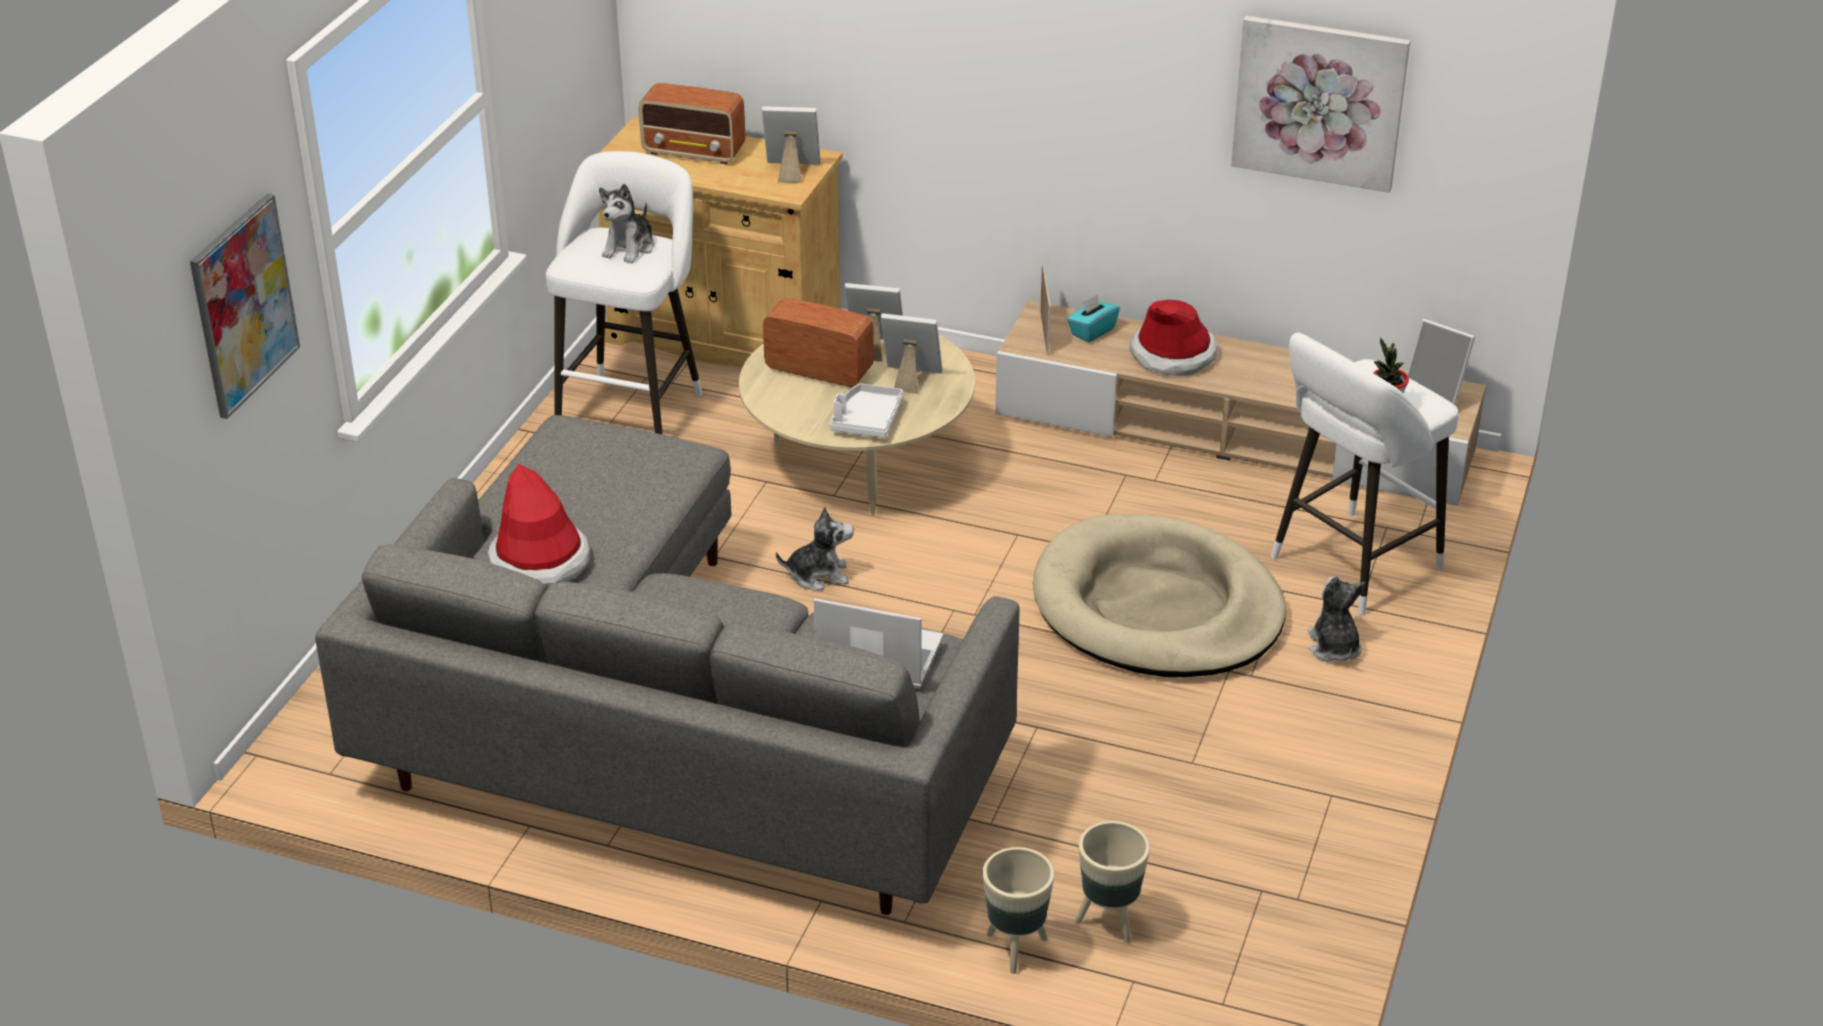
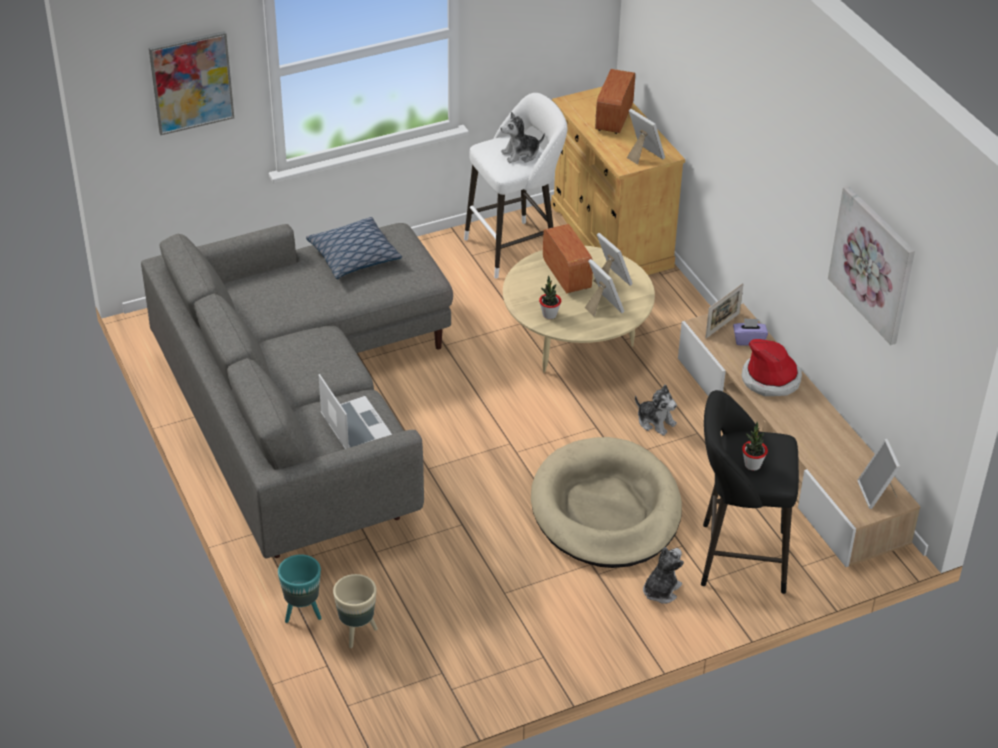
camera: 45 degrees right, 5 degrees up
(540, 561) = (290, 288): hat -> none
(563, 481) = (354, 257): none -> pillow
(695, 152) = (613, 118): radio -> radio turned 45 degrees clockwise
(818, 575) = (476, 384): plush toy -> plush toy (655, 422)
(866, 420) = (549, 315): white tray -> potted plant
(1015, 949) = (302, 613): beige planter -> turquoise planter
(1092, 331) = (748, 340): turquoise tissue box -> purple tissue box
(1349, 566) = (736, 557): white stool -> black stool

